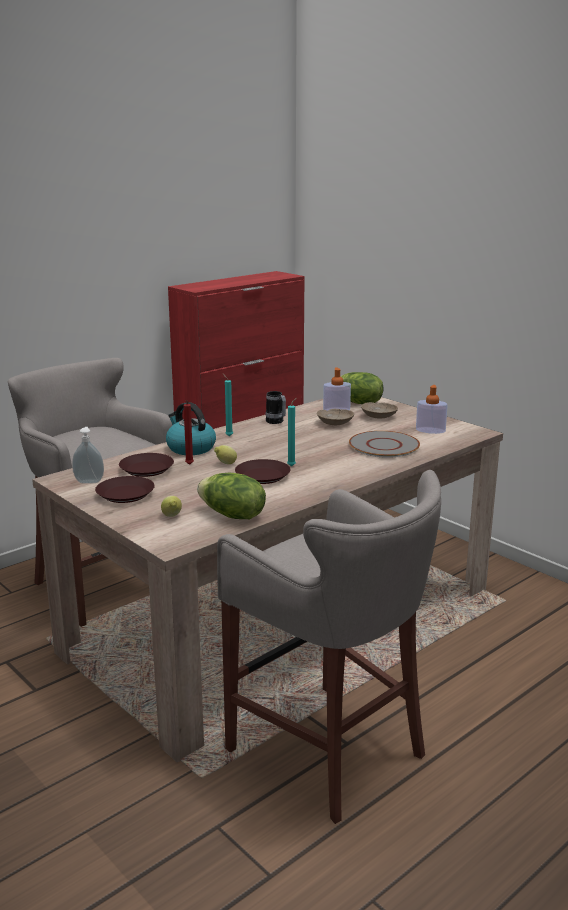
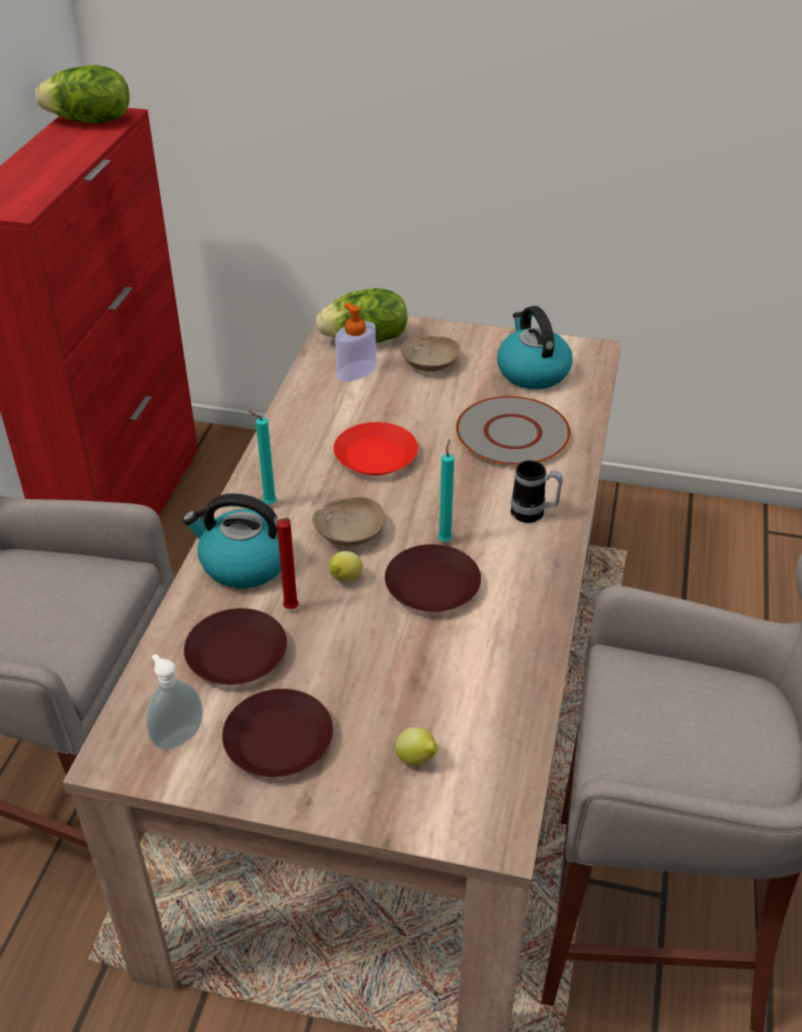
camera: 35 degrees left, 20 degrees up
(232, 515) = (497, 707): lettuce -> lettuce (90, 121)
(276, 422) = (302, 436): mug -> mug (534, 514)
(301, 435) = (375, 455): none -> red plate
(334, 423) = (387, 404): beige bowl -> beige bowl (348, 532)
(430, 430) = (532, 372): soap dispenser -> kettle

